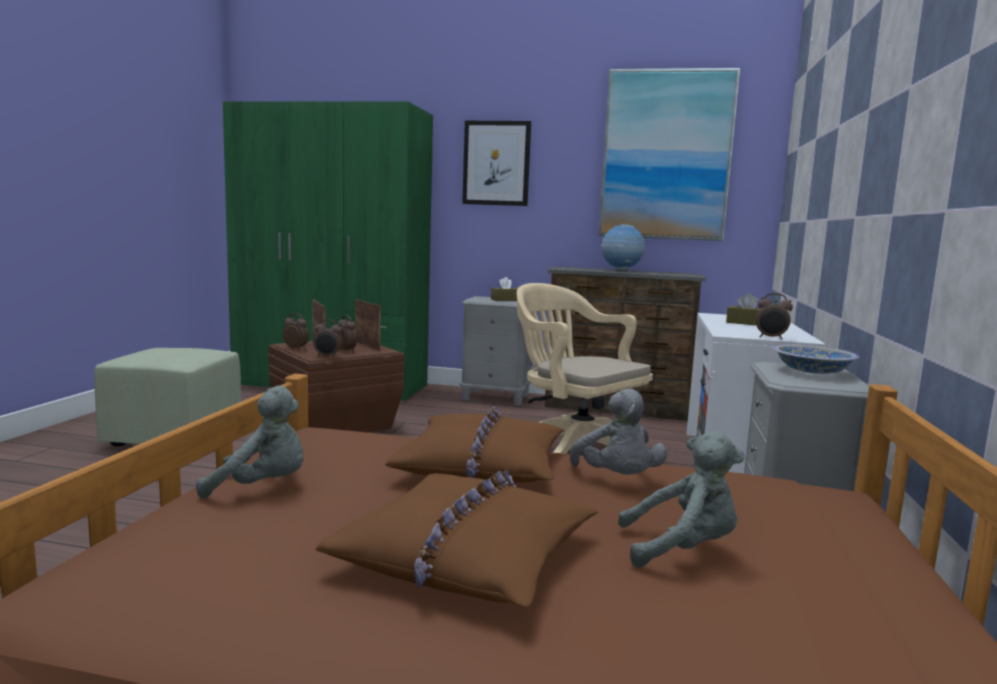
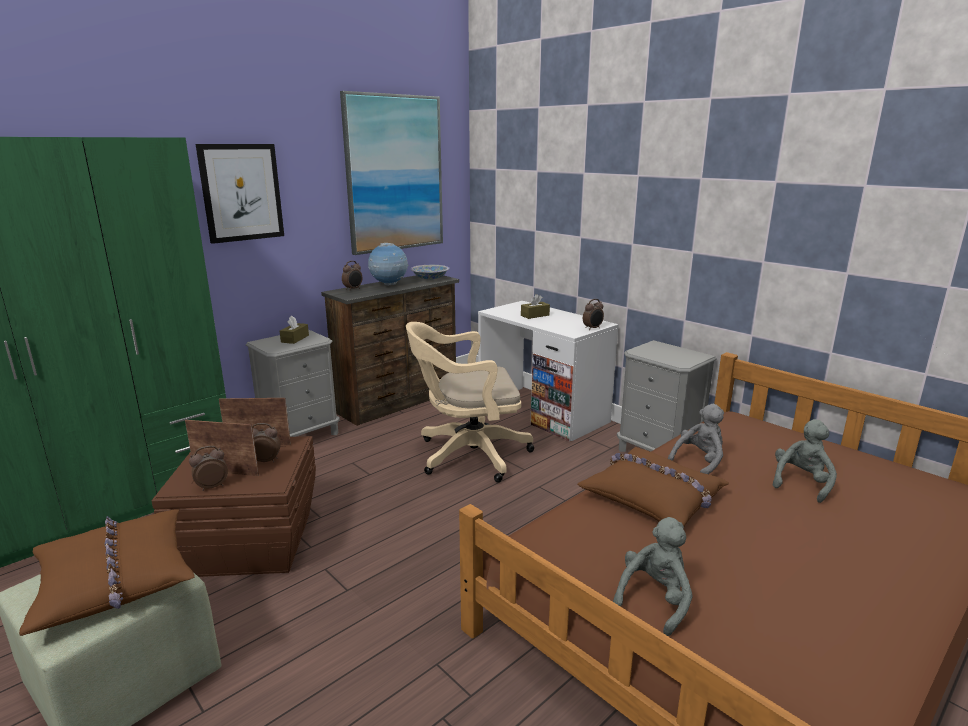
camera: 55 degrees left, 10 degrees up
(327, 356) = (279, 477): alarm clock -> alarm clock (353, 289)
(466, 555) = (799, 546): brown pillow -> brown pillow (114, 579)
(617, 479) = (699, 463): grey plush toy -> grey plush toy turned 60 degrees counterclockwise
(812, 372) = (661, 350): bowl -> bowl (430, 278)

